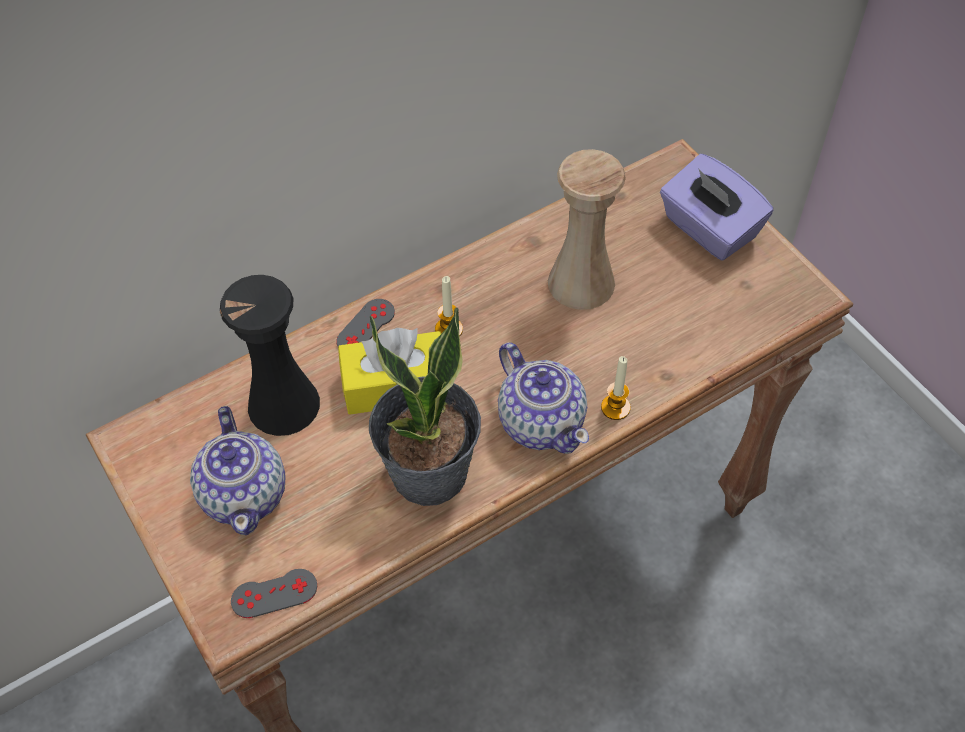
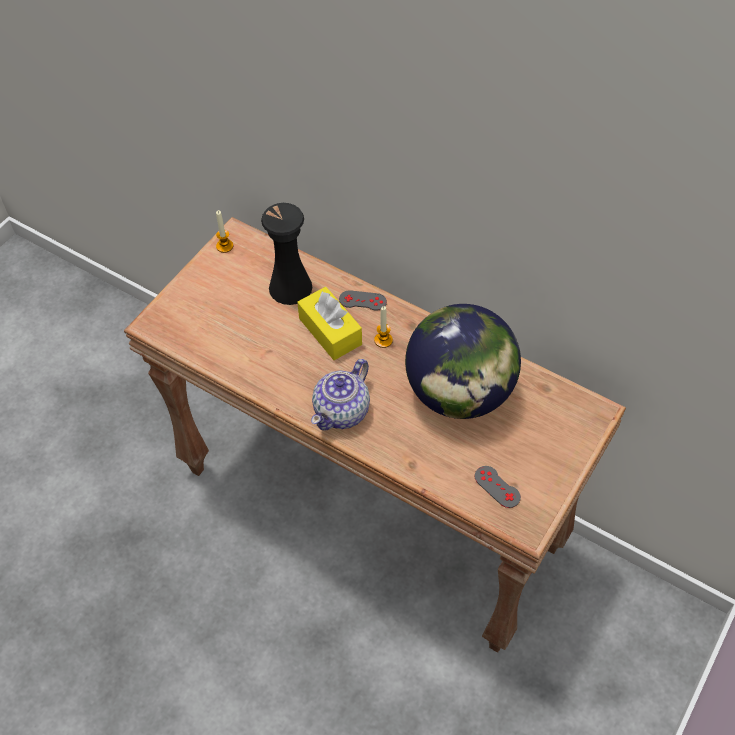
camera: 65 degrees right, 0 degrees up
(245, 494) = (227, 296): teapot -> none
(274, 593) = (176, 334): grey game controller -> grey game controller (497, 487)
(430, 474) = (279, 371): potted plant -> none
(581, 282) = (459, 393): beige vase -> globe
(615, 407) = (372, 445): candle -> candle (224, 246)
(708, 229) = (549, 449): purple tissue box -> none

